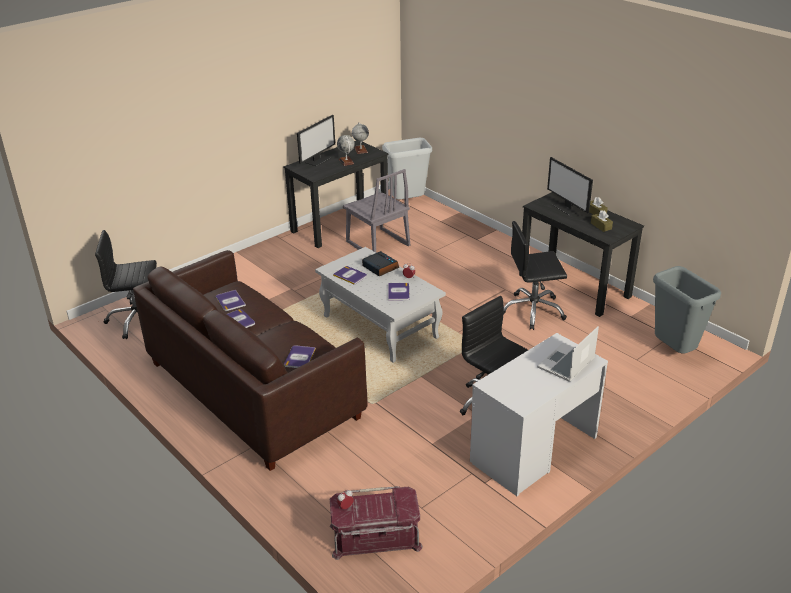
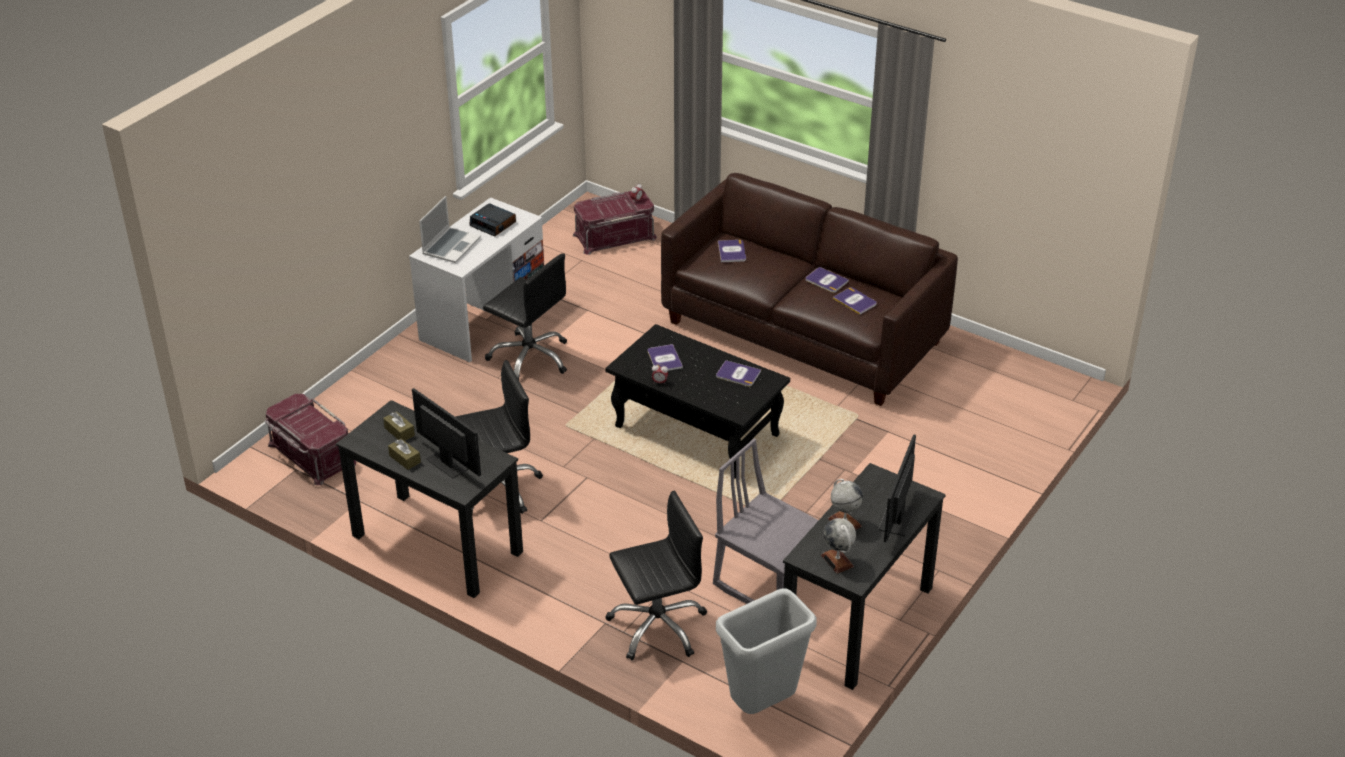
camera: 165 degrees right, 5 degrees up
(138, 320) = (1014, 392): black office chair -> black office chair (657, 626)
(379, 326) = (698, 431): white coffee table -> black coffee table
(380, 267) = (705, 393): alarm clock -> alarm clock (493, 224)
(674, 351) = (310, 454): grey trash can -> red storage box

